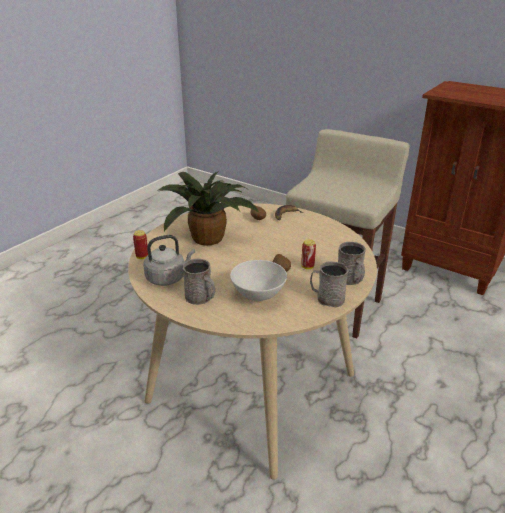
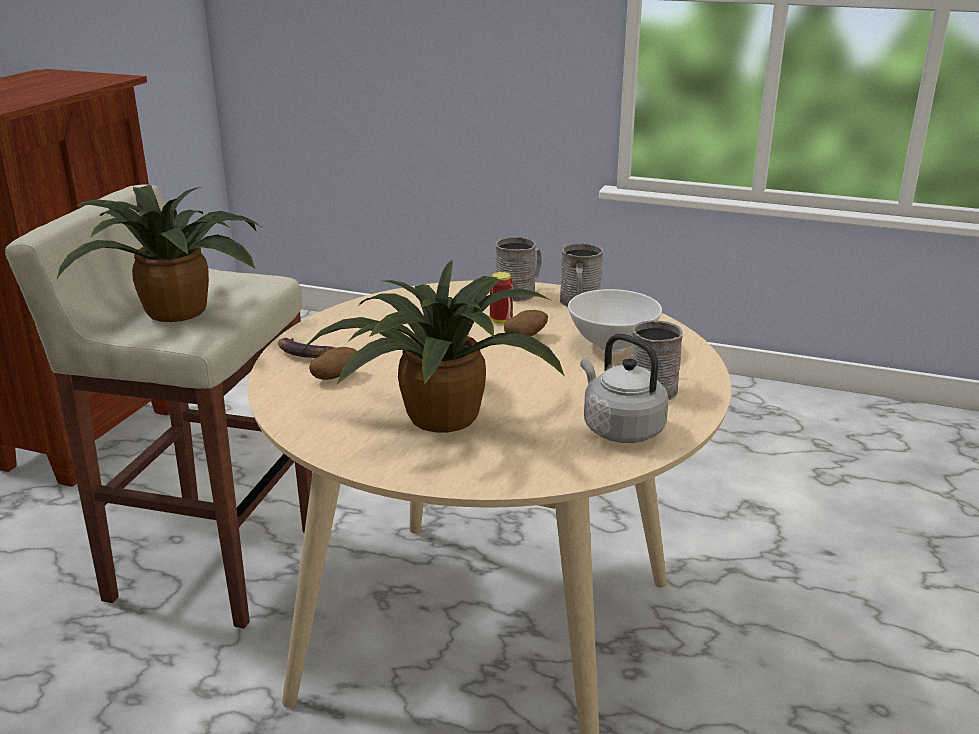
camera: 105 degrees left, 5 degrees down
(142, 257) = (563, 476): can -> none
(333, 186) = (179, 309): none -> potted plant

